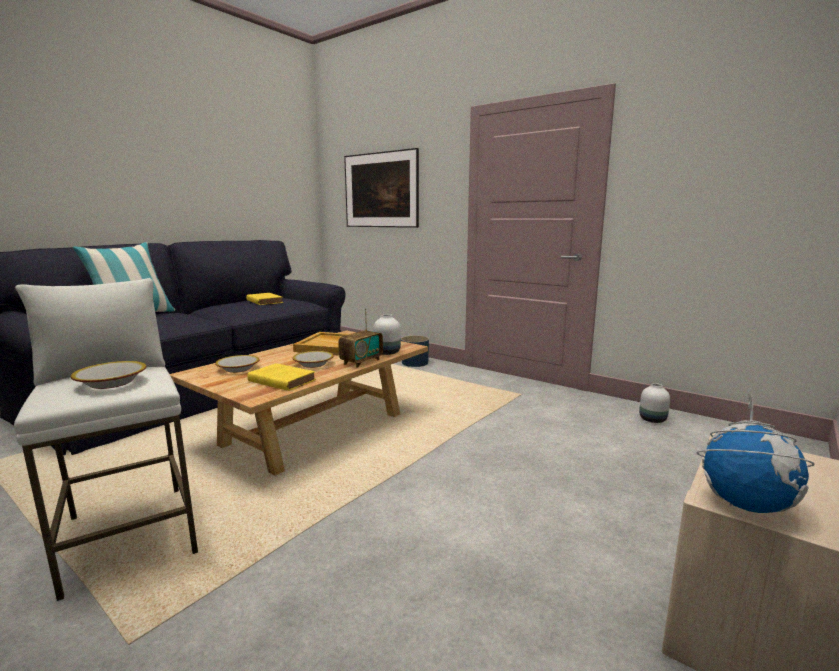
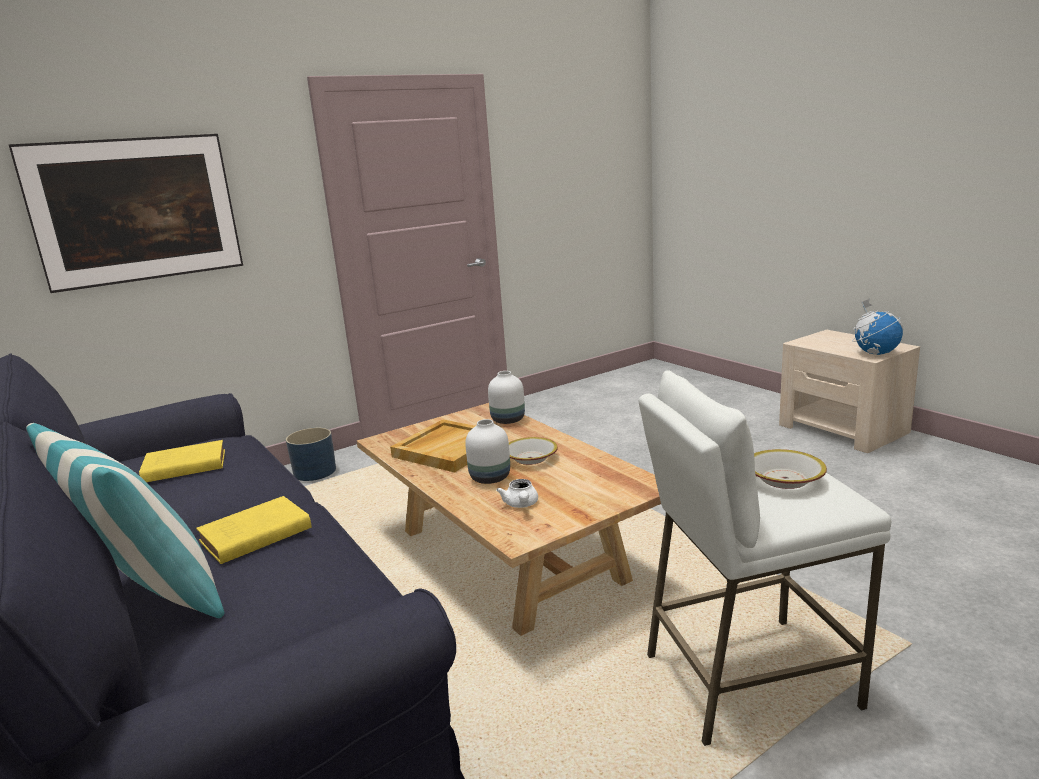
camera: 70 degrees left, 5 degrees up
(238, 369) = (521, 505): bowl -> white teapot
(280, 380) = (591, 474): yellow book -> yellow book (253, 536)
(361, 362) = (539, 433): radio -> none
(653, 420) = (590, 392): white vase -> white vase (491, 477)

